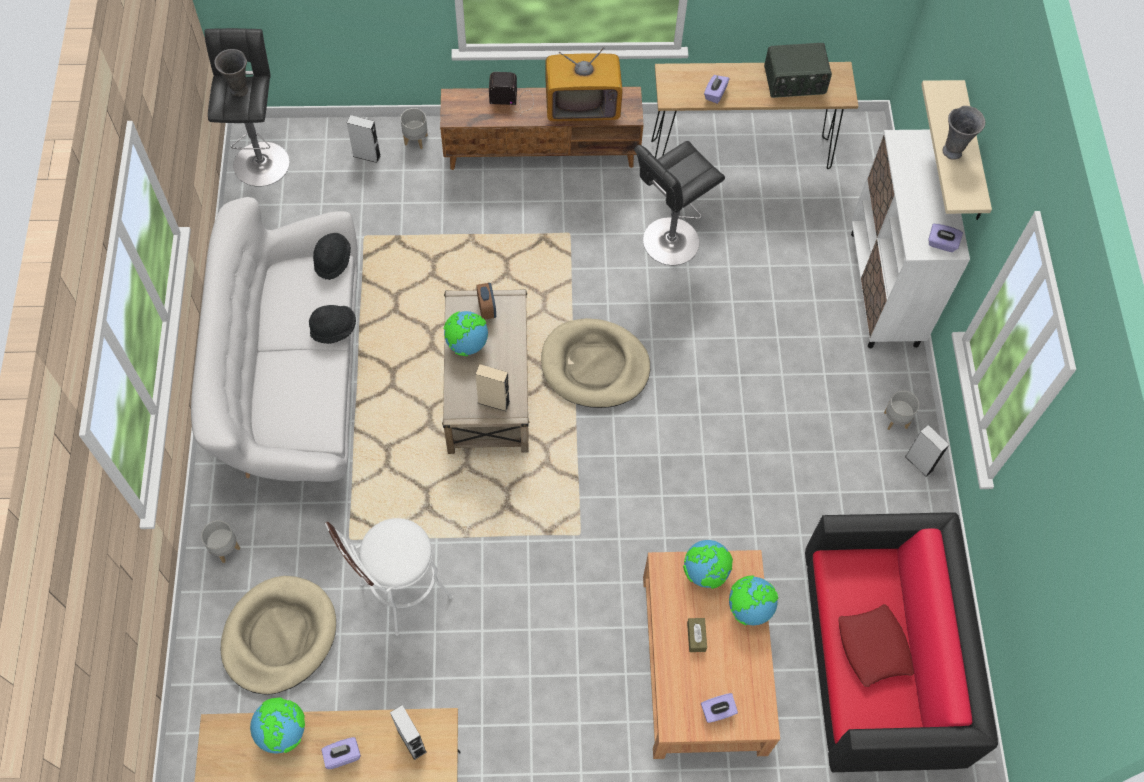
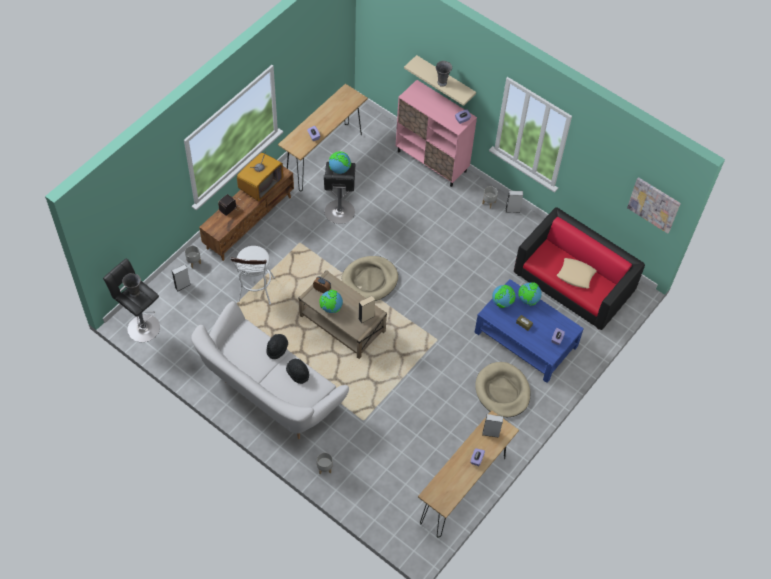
camera: 50 degrees left, 5 degrees down
(279, 636) = (382, 474): beige dog bed -> beige dog bed (502, 391)
(282, 731) = (449, 473): globe -> globe (339, 169)
(332, 260) = (242, 326): black hat -> black hat (298, 373)
(399, 595) = (404, 419): white stool -> white stool (256, 292)
(704, 665) = (526, 339): brown coffee table -> blue coffee table
(795, 81) = (335, 107): radio -> none
(873, 648) = (576, 275): red pillow -> beige pillow
(884, 289) = (432, 161): white cabinet -> pink cabinet
(1083, 663) = (654, 204): none -> picture

